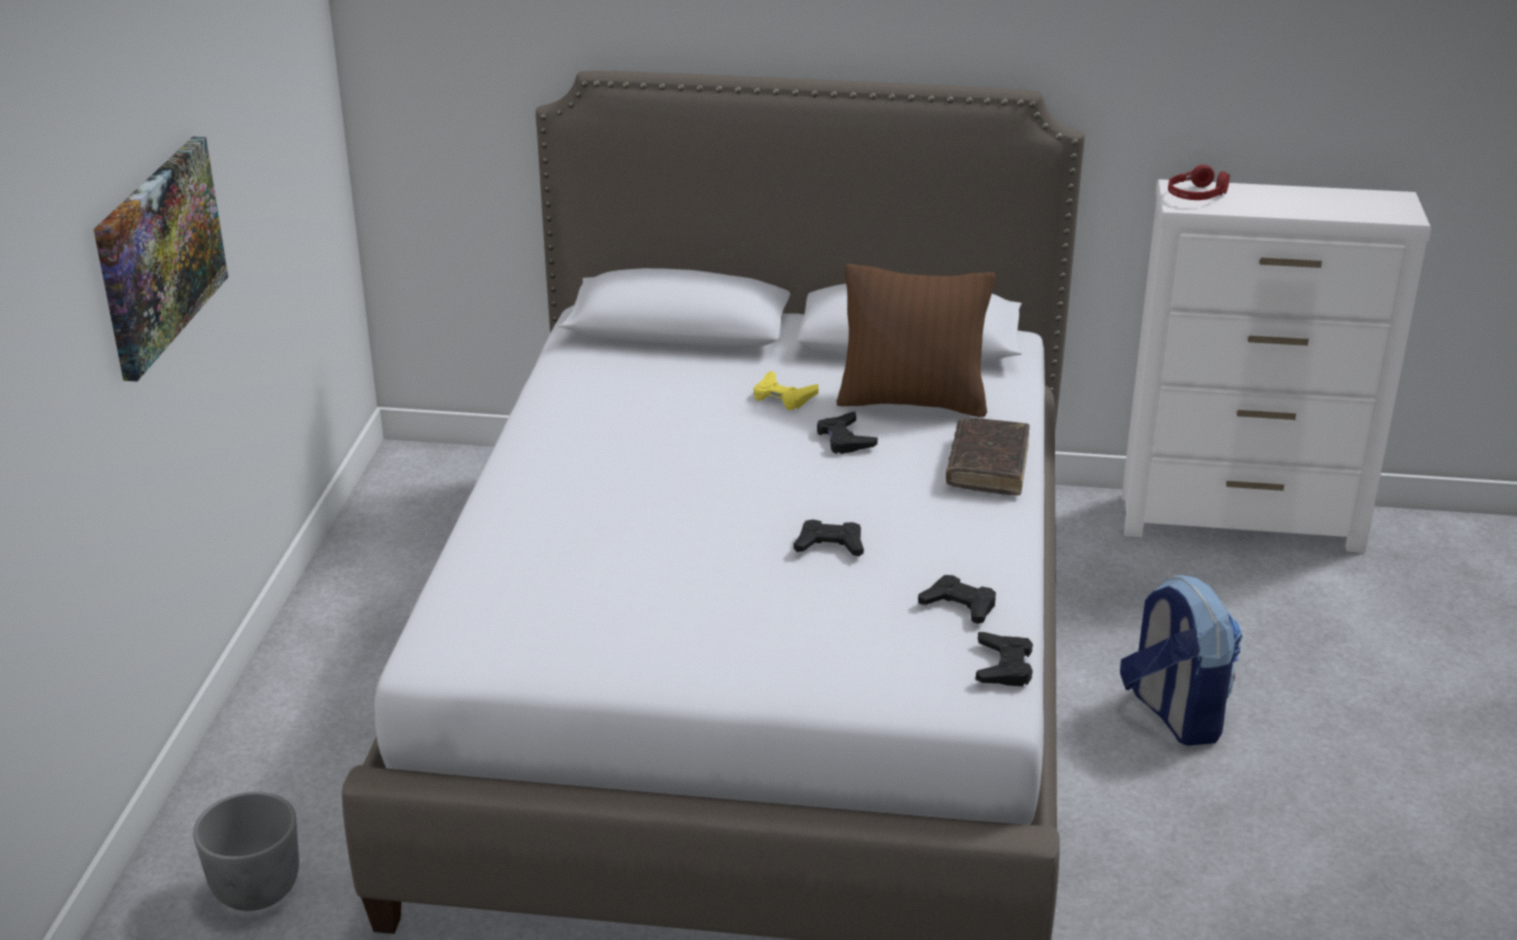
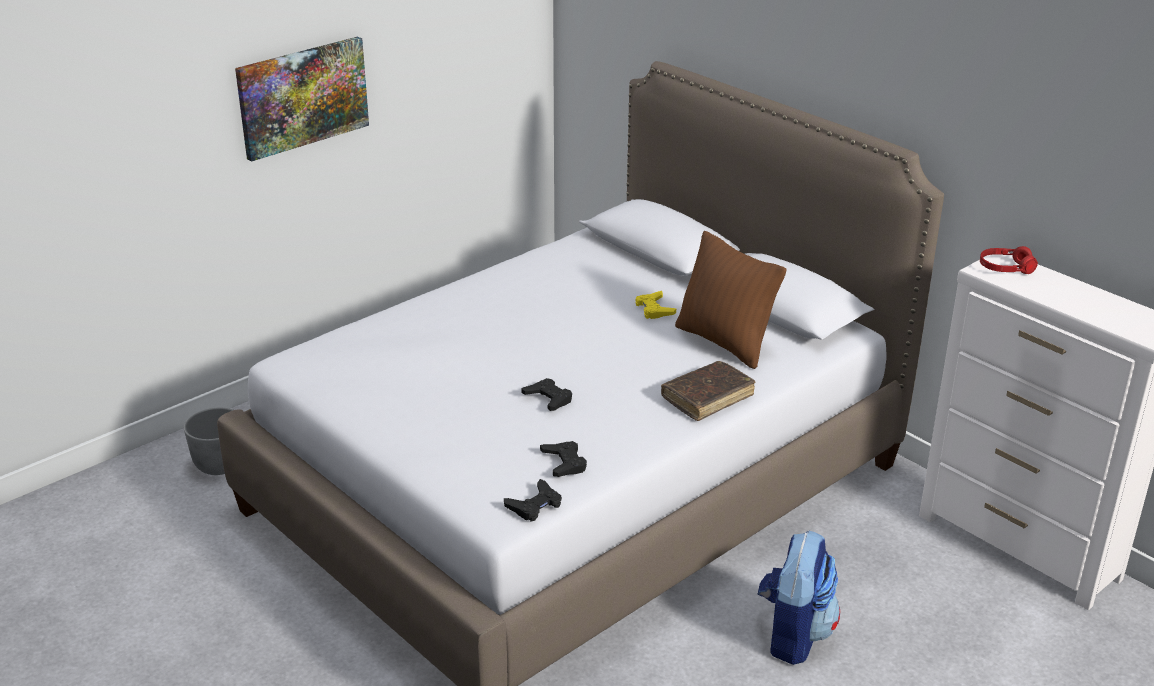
camera: 40 degrees right, 0 degrees up
(844, 439) = (650, 346): black game controller -> none

